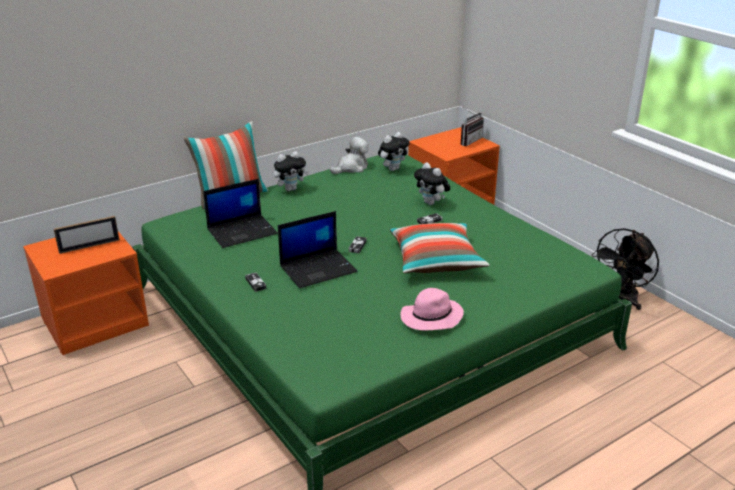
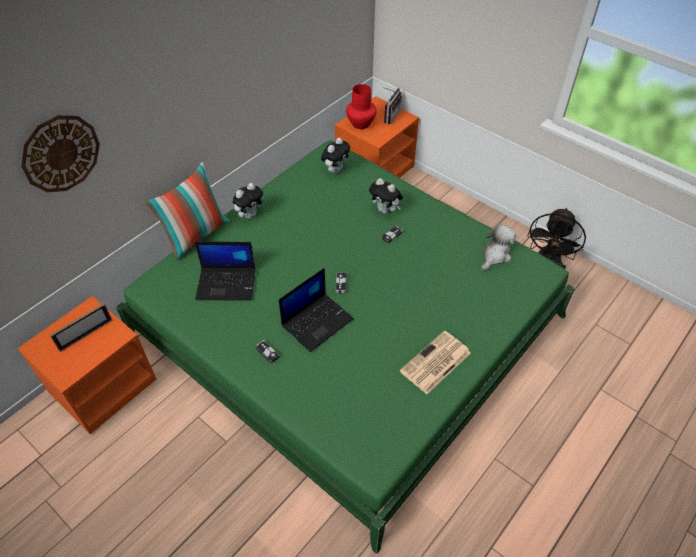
camera: 15 degrees left, 20 degrees up
(112, 57) = (60, 153): none -> wall clock
(242, 231) = (227, 283): laptop -> laptop turned 45 degrees clockwise
(351, 168) = (296, 175): plush toy -> plush toy (495, 255)
(431, 318) = (435, 363): pink hat -> newspaper
(435, 143) = (360, 123): none -> red vase
(436, 260) = (415, 288): pillow -> none

